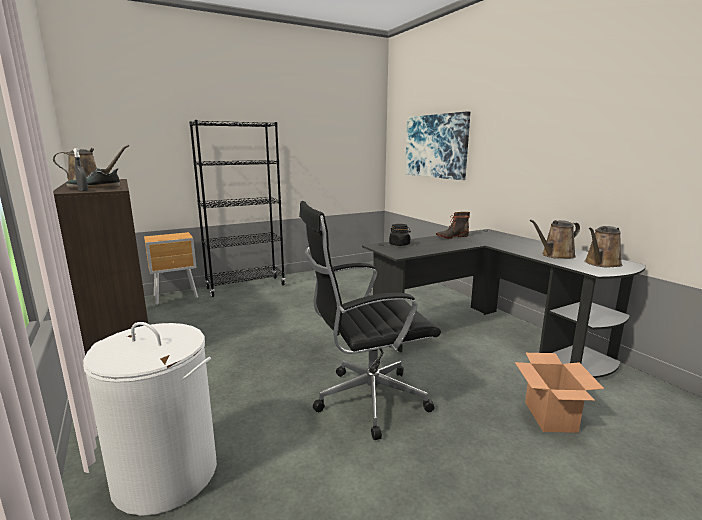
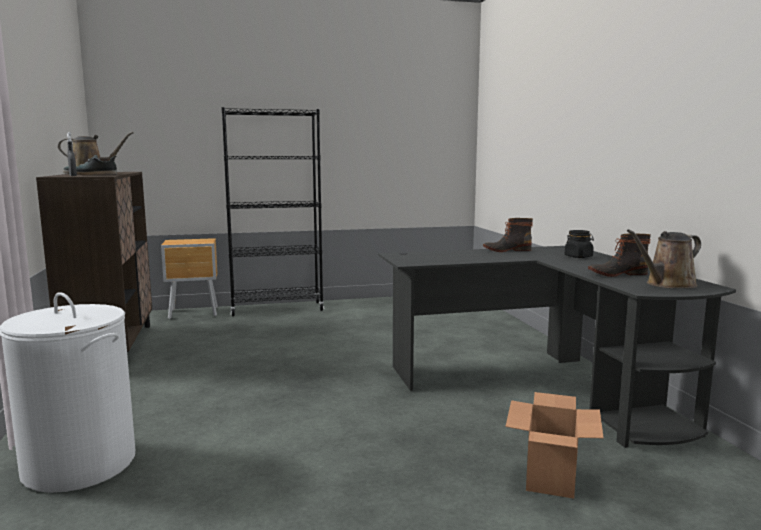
camera: 15 degrees right, 5 degrees down
(366, 401) = (329, 431): black office chair -> none
(399, 244) = (424, 254): black jar -> black jar (578, 256)
(435, 146) = (523, 137): picture -> none
(555, 255) = (616, 274): brown watering can -> boot

